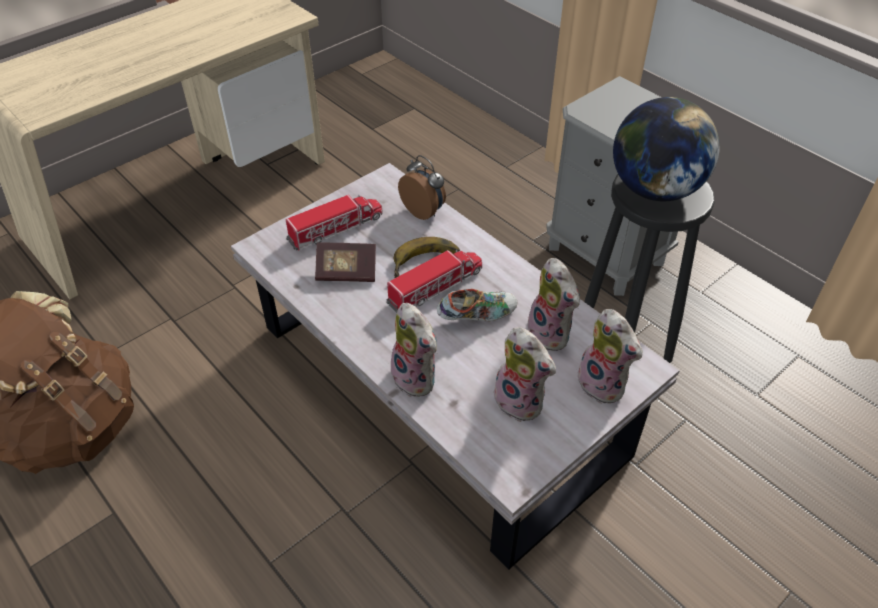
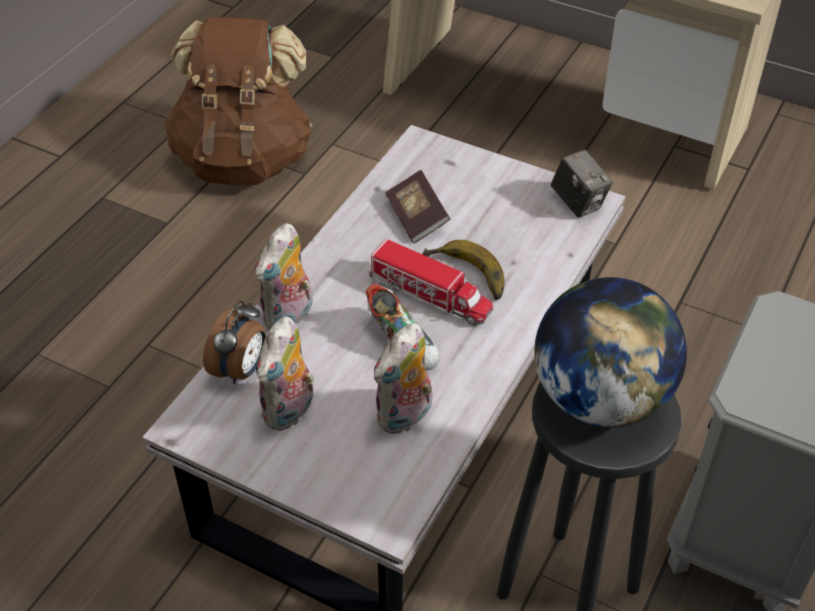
camera: 70 degrees right, 0 degrees up
(336, 229) = (480, 189): toy truck -> none
(383, 185) = (578, 203): none -> camera
(424, 211) = (555, 250): alarm clock -> alarm clock (241, 370)
(604, 384) = (345, 483): plush toy -> none

